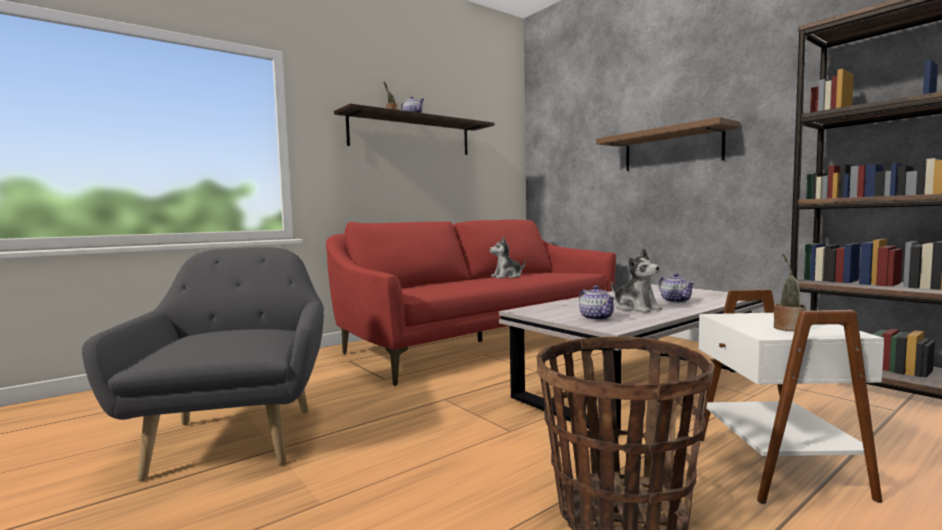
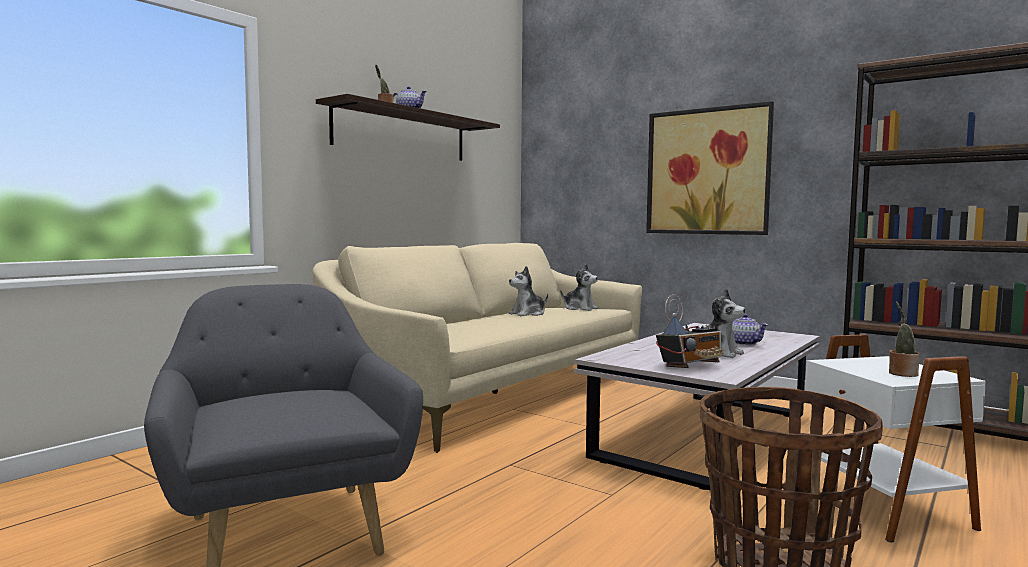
camera: 15 degrees left, 0 degrees up
(479, 341) = (494, 393): red sofa -> beige sofa
(558, 273) = (580, 308): none -> plush toy
(596, 318) = (690, 365): teapot -> radio
(672, 149) = (707, 171): brown shelf -> picture

